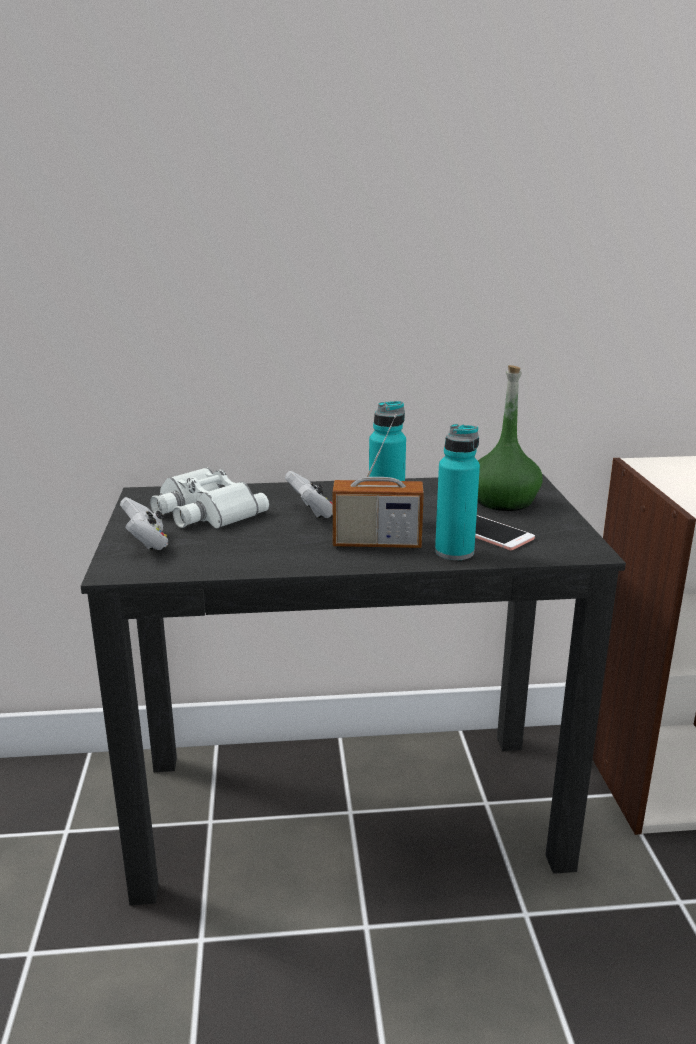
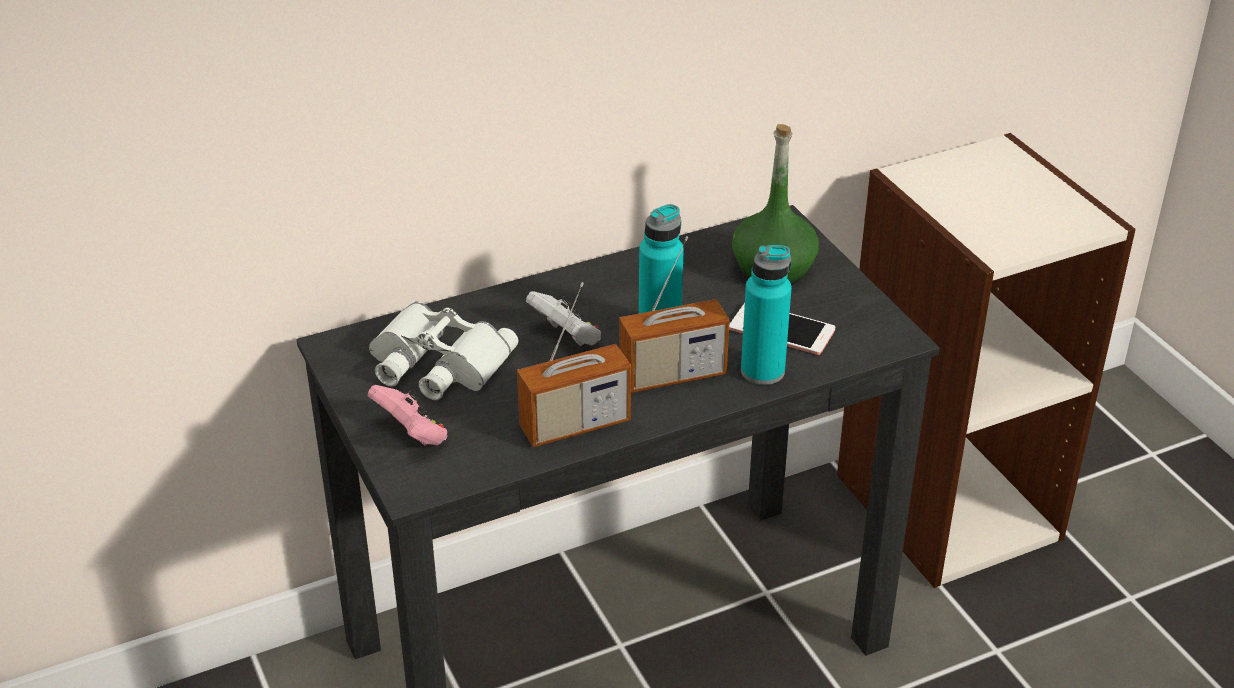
camera: 20 degrees left, 15 degrees up
(146, 543) = (412, 435): white game controller -> pink game controller
(274, 557) = (575, 425): none -> radio

